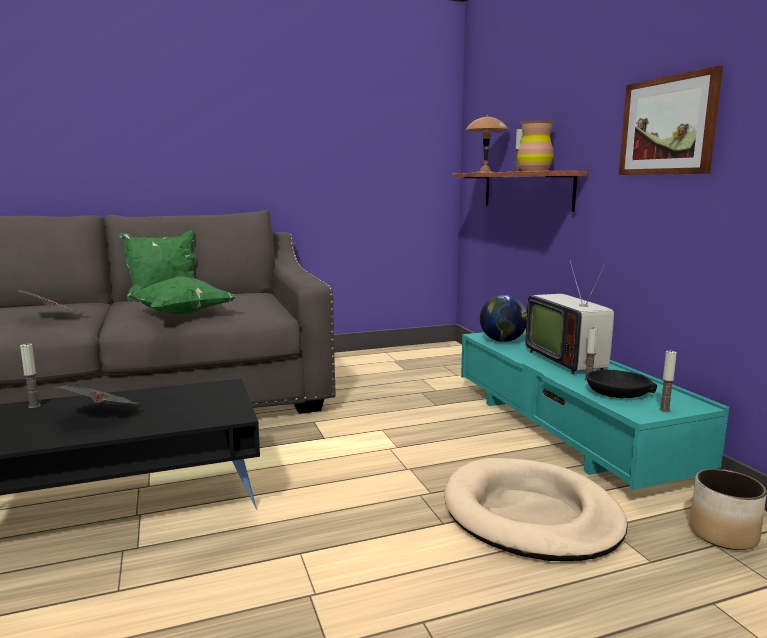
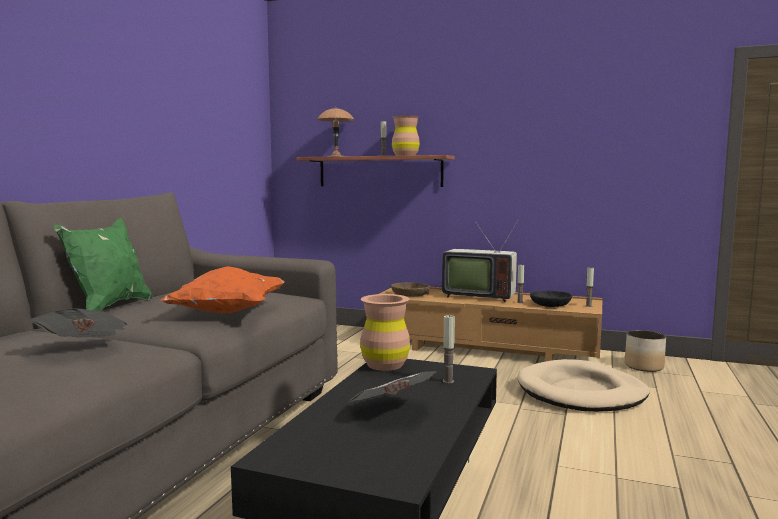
camera: 50 degrees left, 5 degrees down
(34, 406) = (300, 433): candle -> candle (448, 381)
(182, 314) = (228, 313): green pillow -> orange pillow
(216, 387) = (385, 365): none -> brown vase
(503, 341) = (410, 295): globe -> brown bowl
(566, 429) = (485, 348): turquoise tv stand -> brown tv stand
(668, 126) = (531, 127): picture -> none

